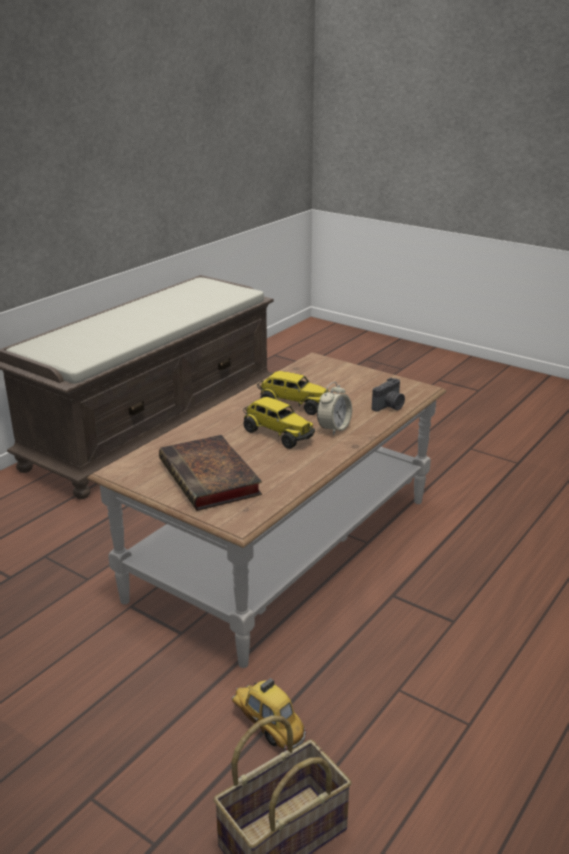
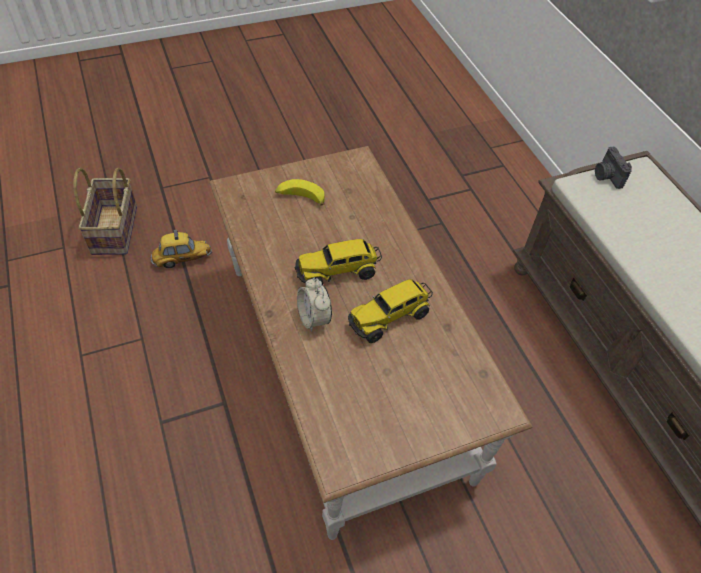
camera: 120 degrees right, 25 degrees up
(211, 479) = (300, 198): book -> banana
(389, 406) = (321, 397): camera -> camera (606, 176)

